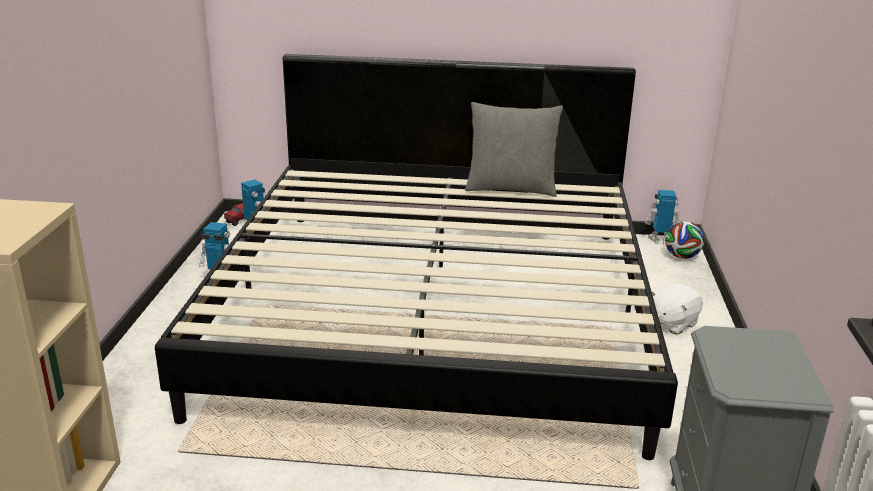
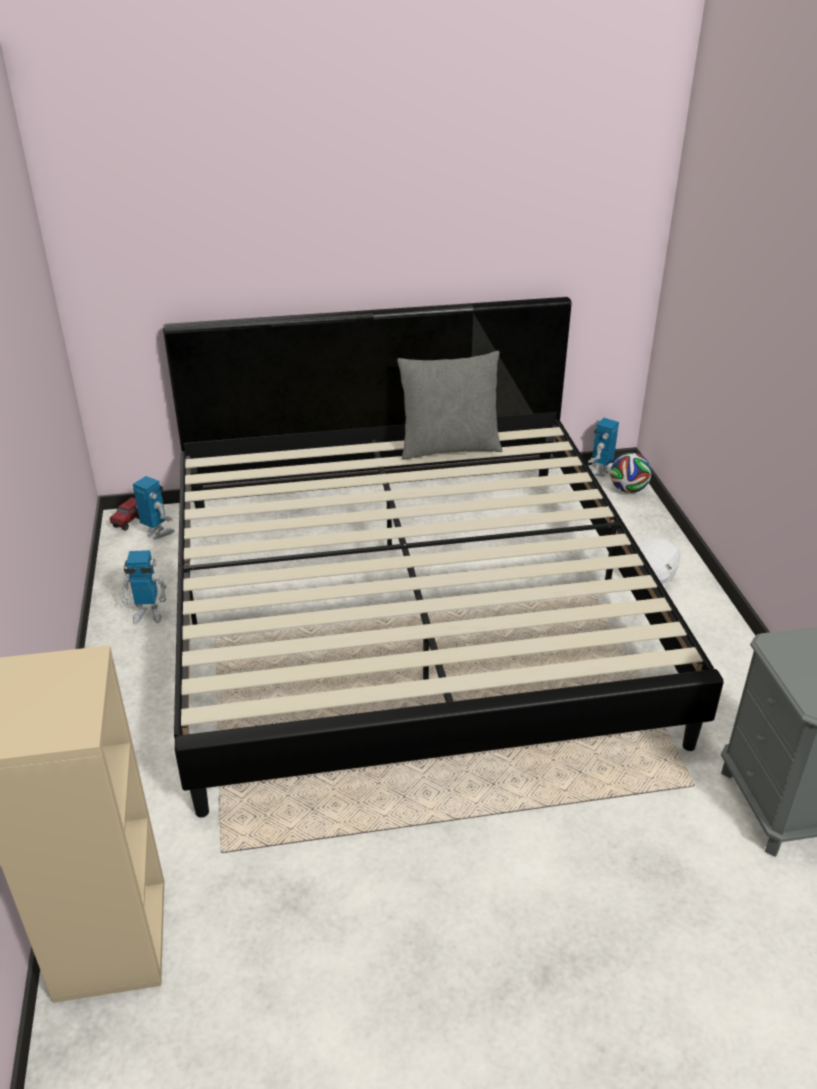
camera: 15 degrees left, 10 degrees up
(659, 240) = (598, 472): toy robot -> toy robot turned 45 degrees counterclockwise

